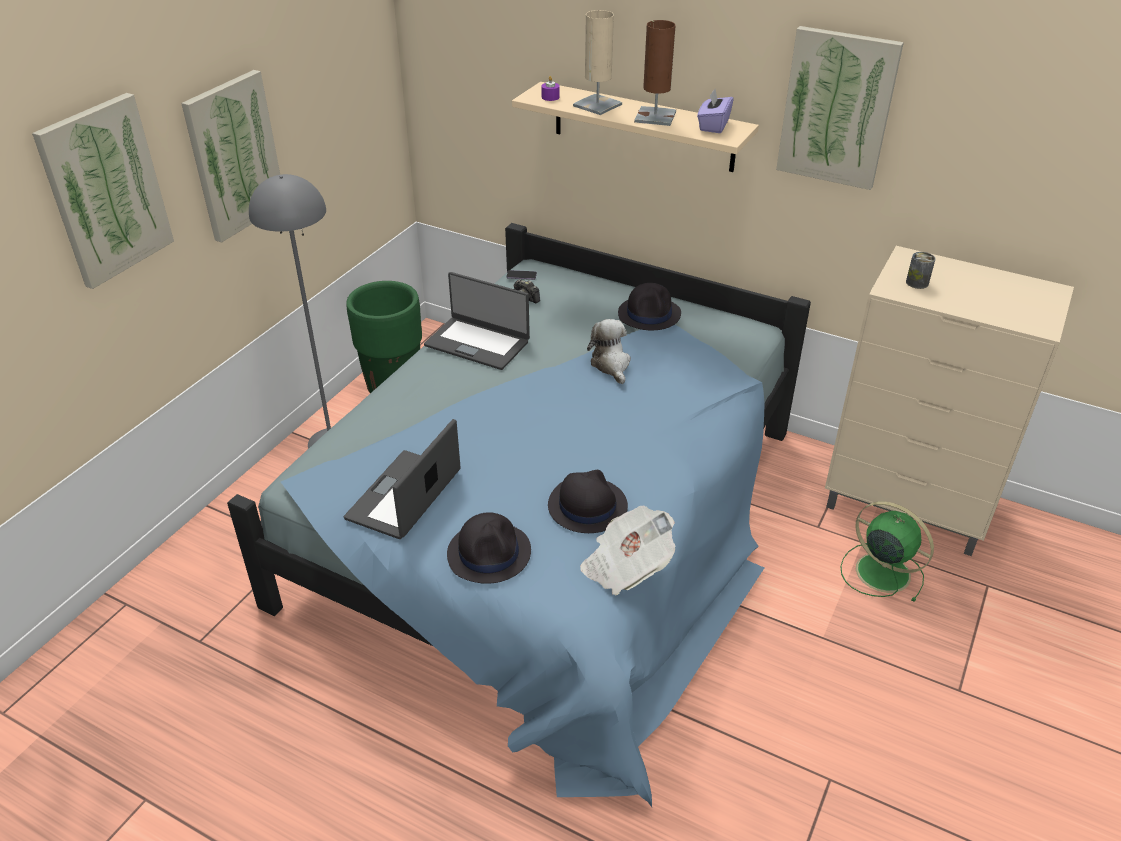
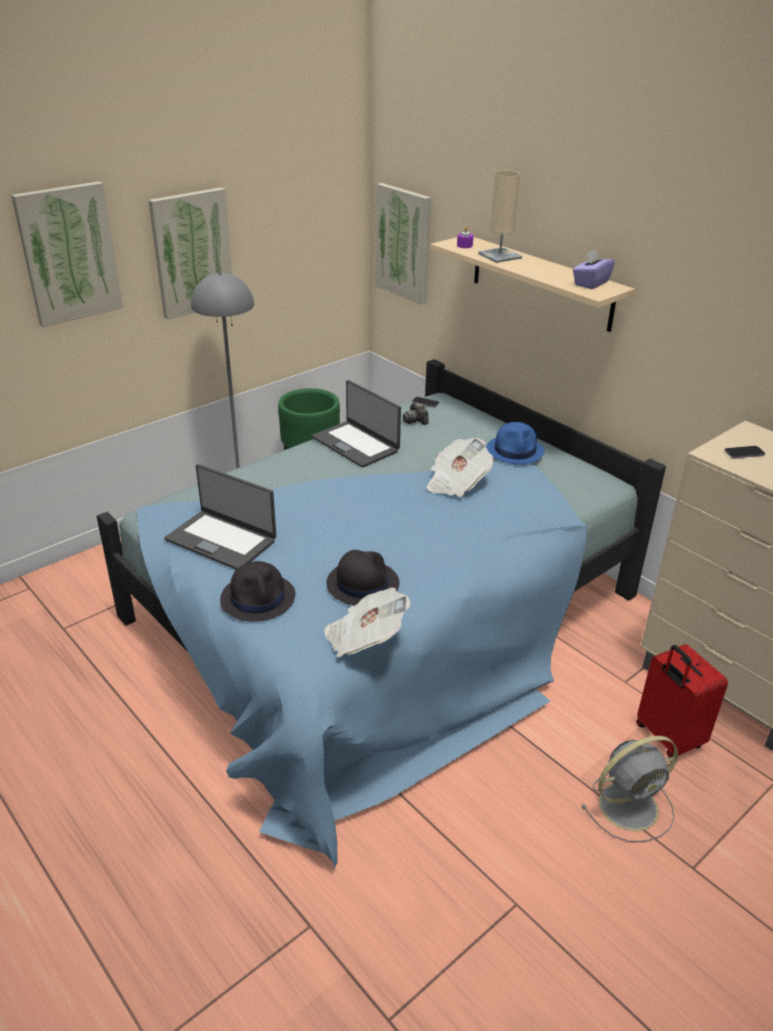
camera: 20 degrees right, 5 degrees down
(405, 495) = (221, 539): laptop -> laptop turned 105 degrees counterclockwise
(611, 364) = (456, 482): plush toy -> newspaper
(649, 314) = (515, 451): black hat -> blue hat
(655, 117) = (543, 270): brown table lamp -> none
(837, 108) = (703, 278): picture -> picture (404, 243)
(880, 571) = (667, 737): green fan -> red suitcase
(881, 649) = (630, 805): none -> grey fan
(917, 283) = (744, 453): can -> phone

